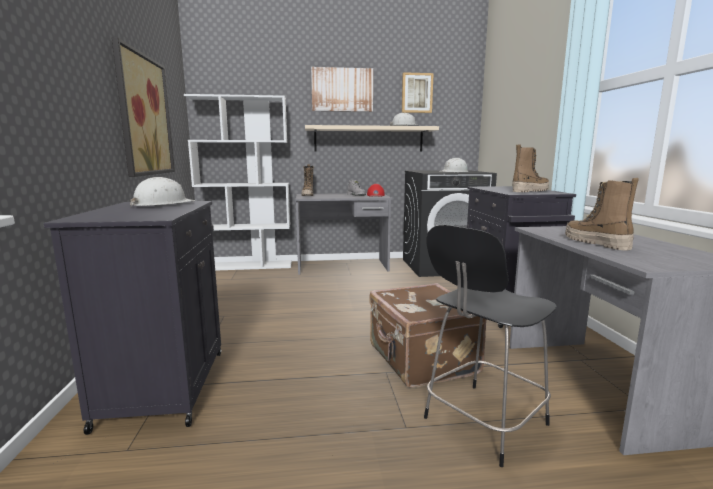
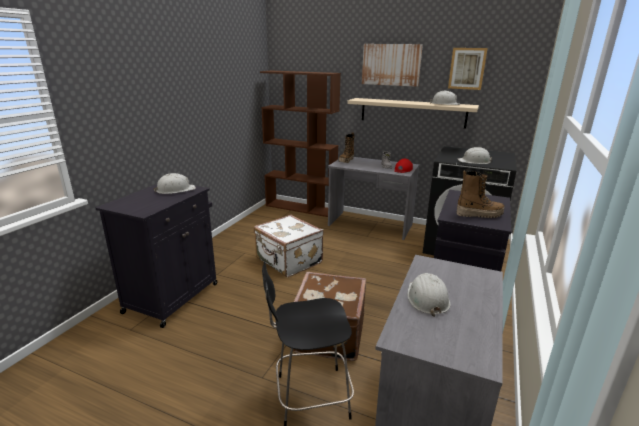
camera: 30 degrees right, 10 degrees up
(144, 115) = (211, 103): picture -> none
(248, 266) = (301, 208): white bookcase -> brown bookcase
(291, 311) = (288, 261): none -> white suitcase
(595, 243) = (427, 298): boot -> white hard hat

